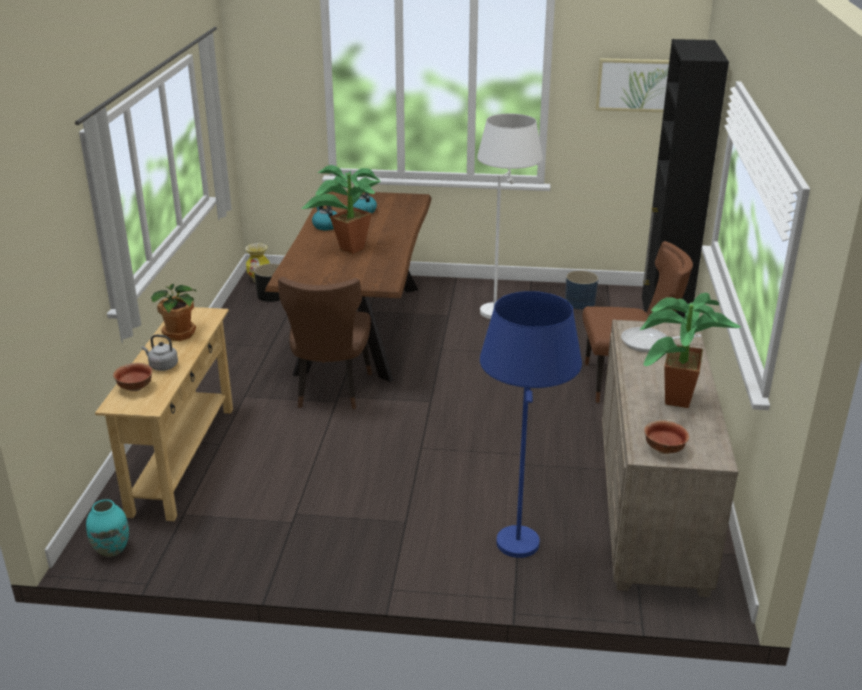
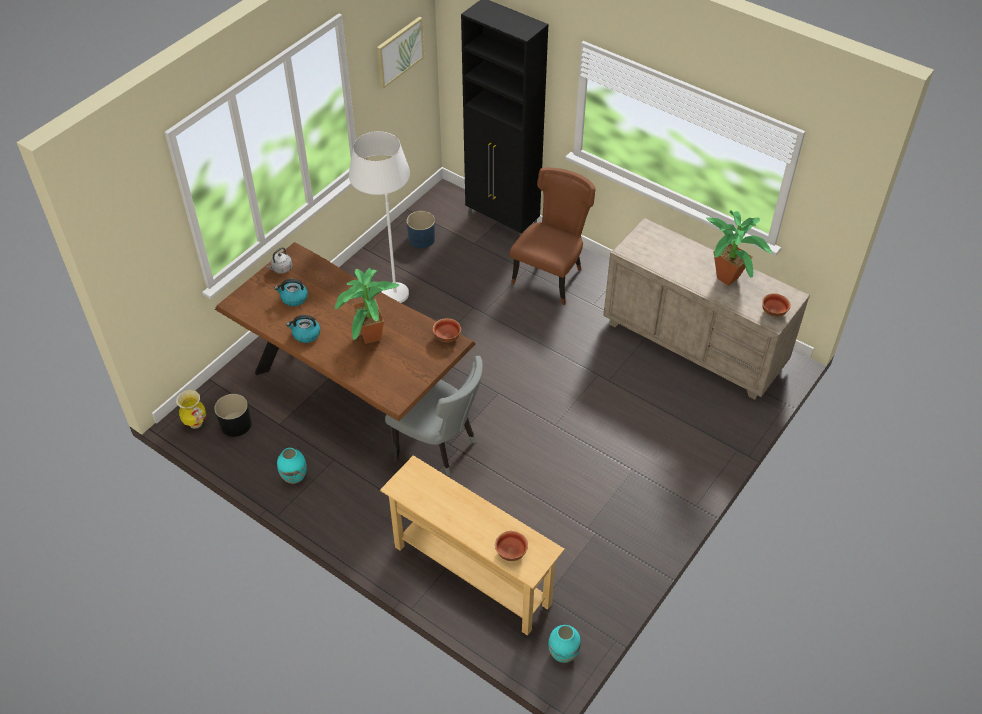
camera: 60 degrees left, 20 degrees up
(162, 366) = (486, 526): grey kettle -> grey kettle (281, 269)
(180, 334) = (438, 499): potted plant -> none
(236, 335) = (294, 477): none -> turquoise vase
(330, 391) = (439, 447): brown chair -> grey chair
(389, 279) = (447, 337): none -> bowl
(519, 559) = (704, 430): blue floor lamp -> none
(649, 343) = (653, 253): frying pan -> none

